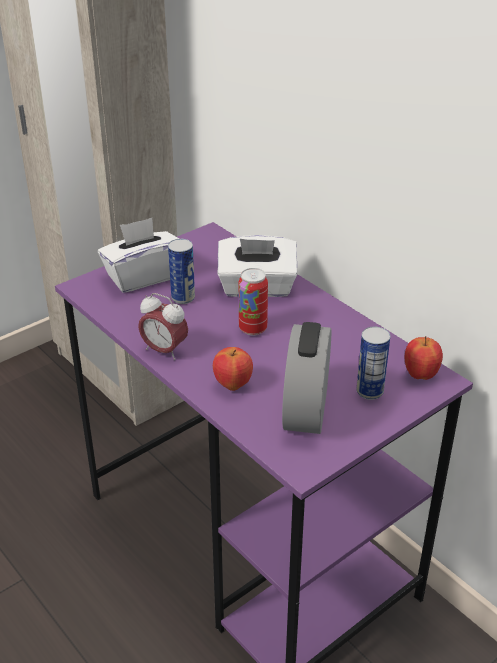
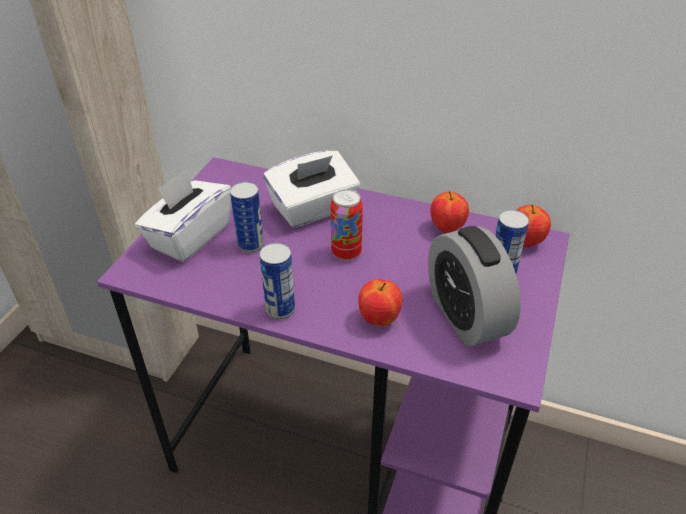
camera: 30 degrees left, 5 degrees up
(164, 351) = (280, 309): alarm clock -> can
(358, 340) = (447, 228): none -> apple

